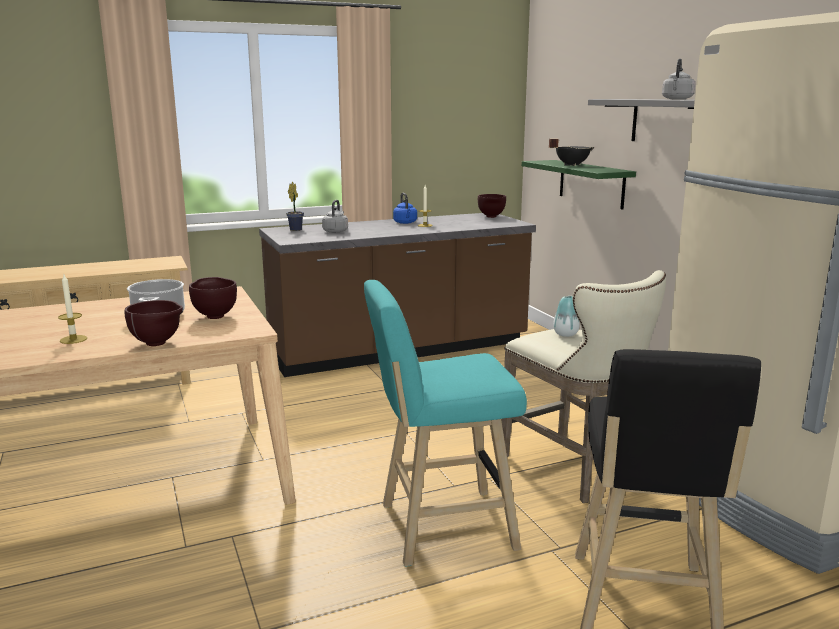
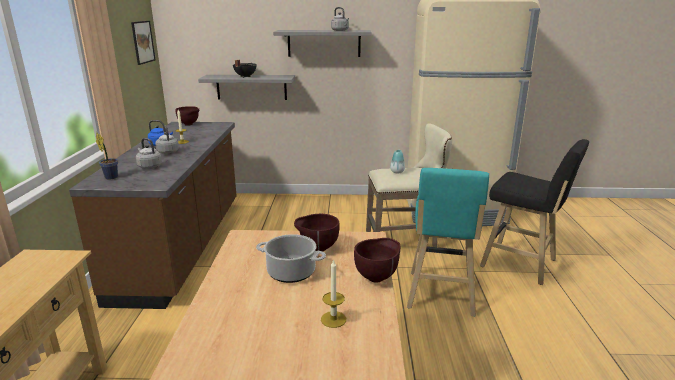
camera: 65 degrees left, 5 degrees up
(386, 227) = (168, 151): none -> grey kettle
(486, 110) = (143, 42): none -> picture
(591, 183) = (251, 87): green shelf -> grey shelf

